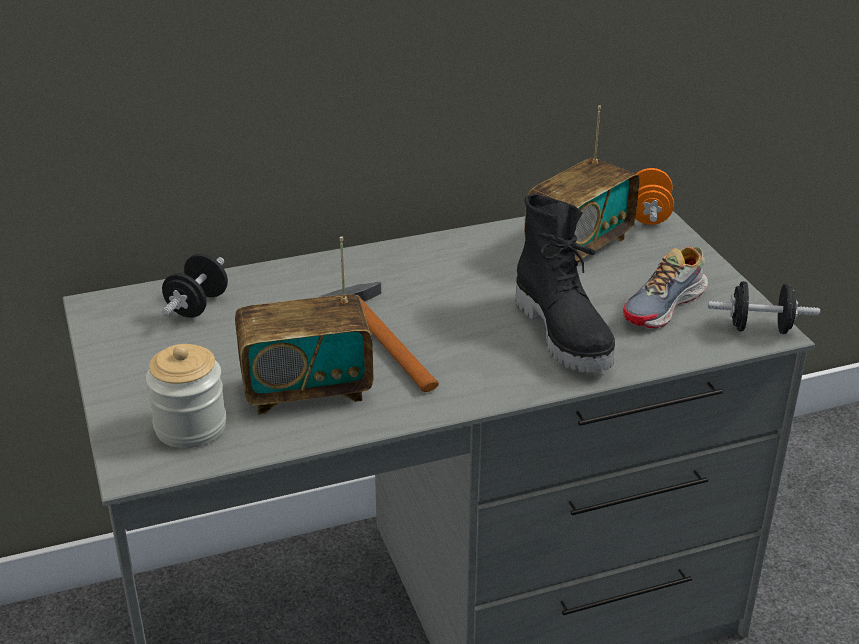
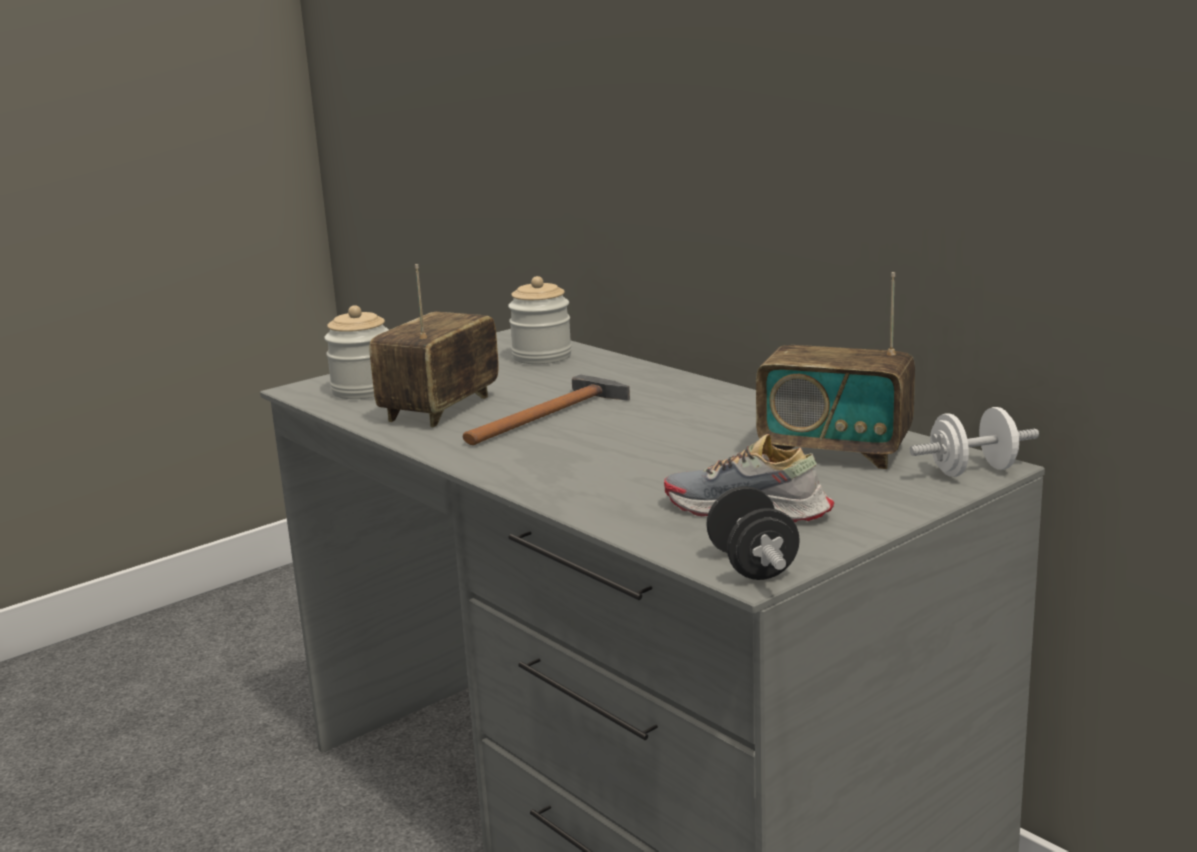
camera: 70 degrees right, 15 degrees down
(197, 306) = (542, 357): black dumbbell -> jar
(306, 390) = (441, 409): radio -> radio turned 60 degrees clockwise
(565, 334) = (629, 476): black boot -> none
(649, 215) = (972, 471): orange dumbbell -> white dumbbell

